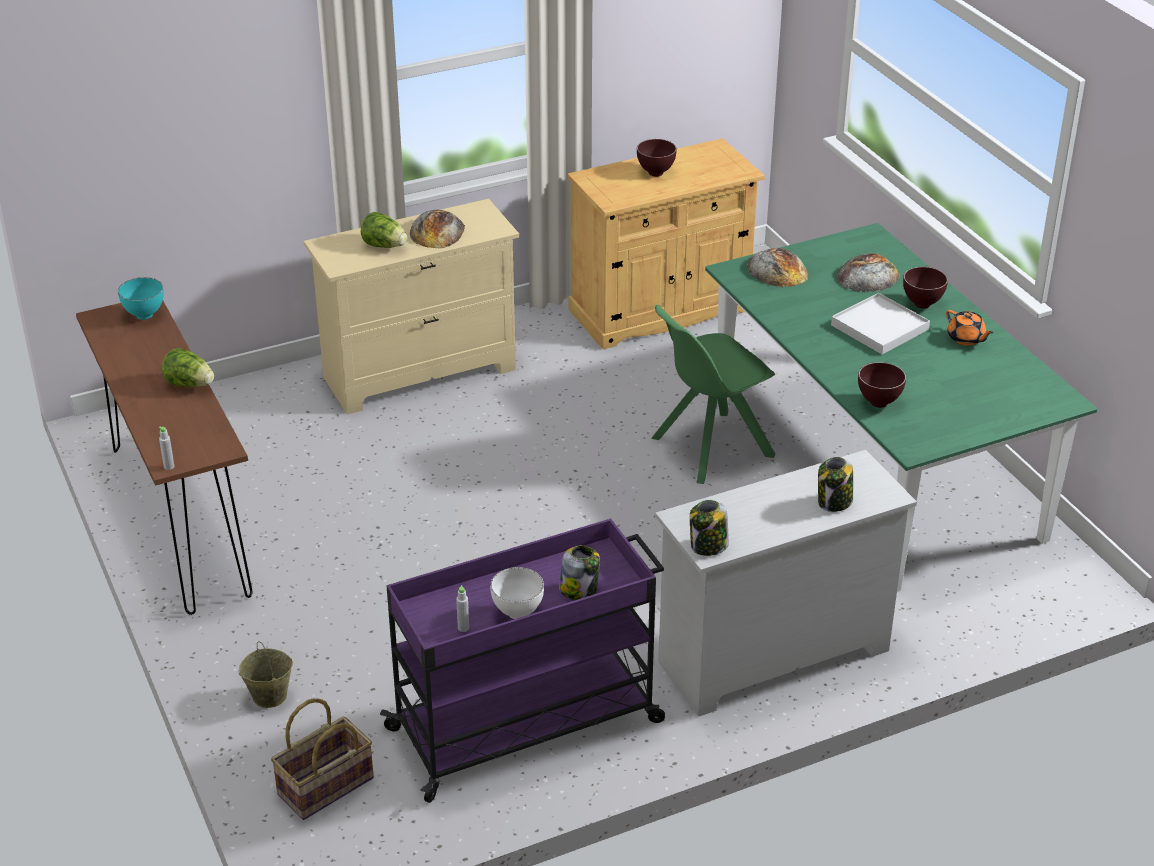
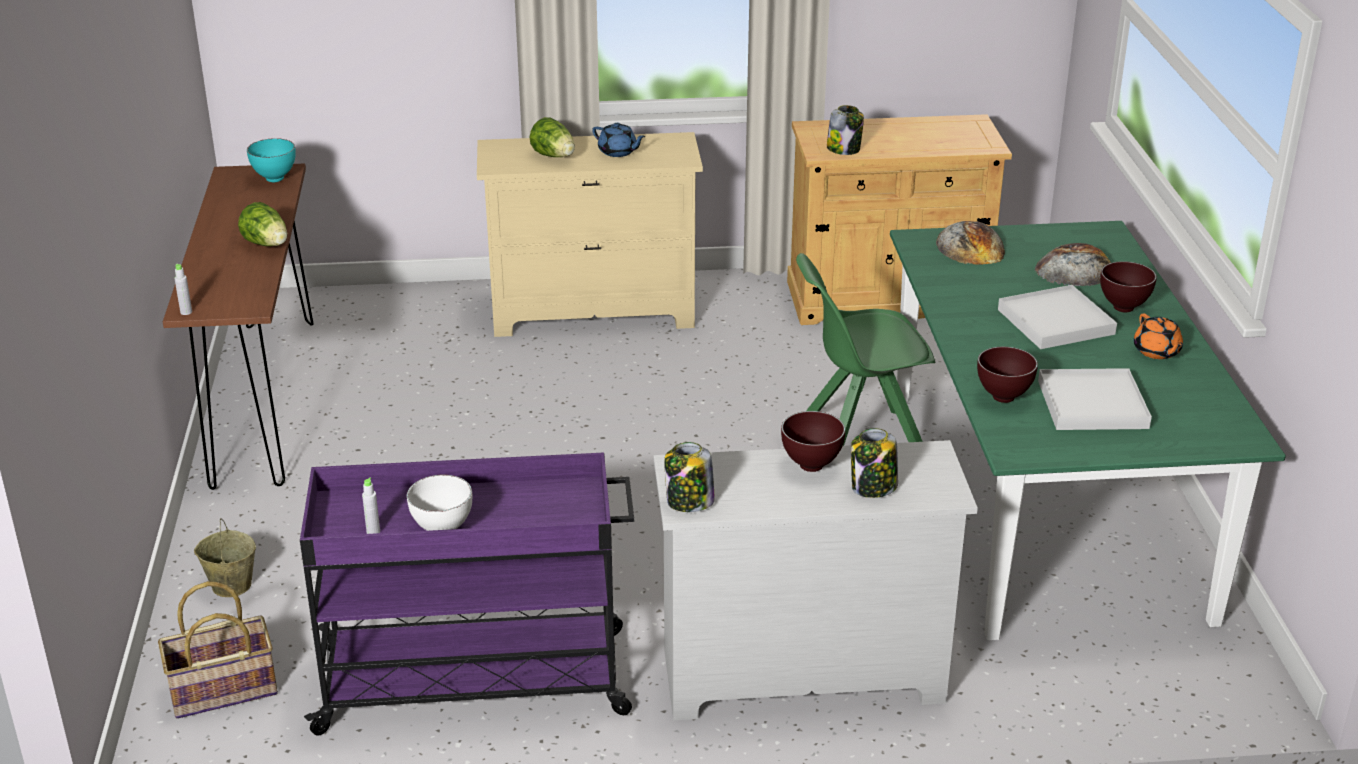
camera: 20 degrees right, 5 degrees down
(437, 231) = (618, 152): bread -> blue teapot
(579, 589) = (528, 521): jar -> jar (844, 149)
(655, 174) = (888, 135): brown bowl -> brown bowl (810, 467)
(945, 395) = (1092, 404): none -> white tray

